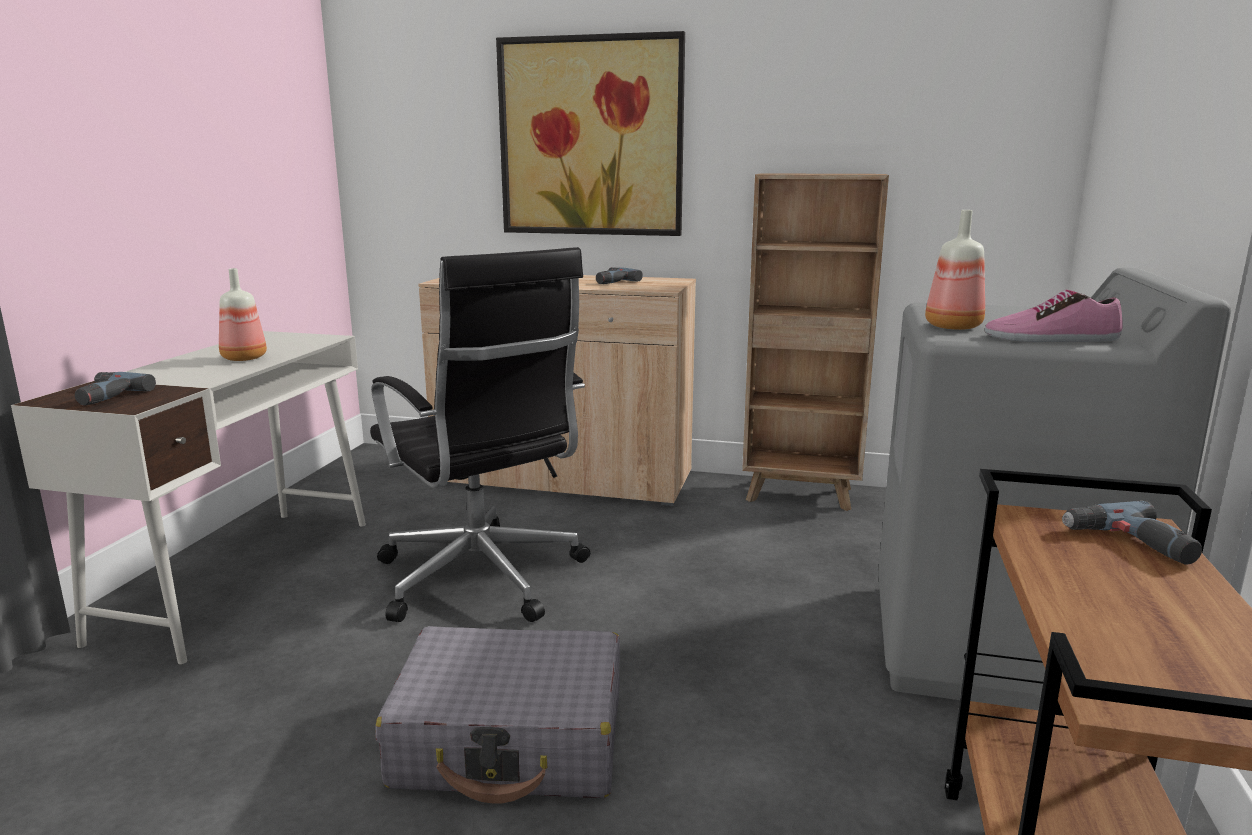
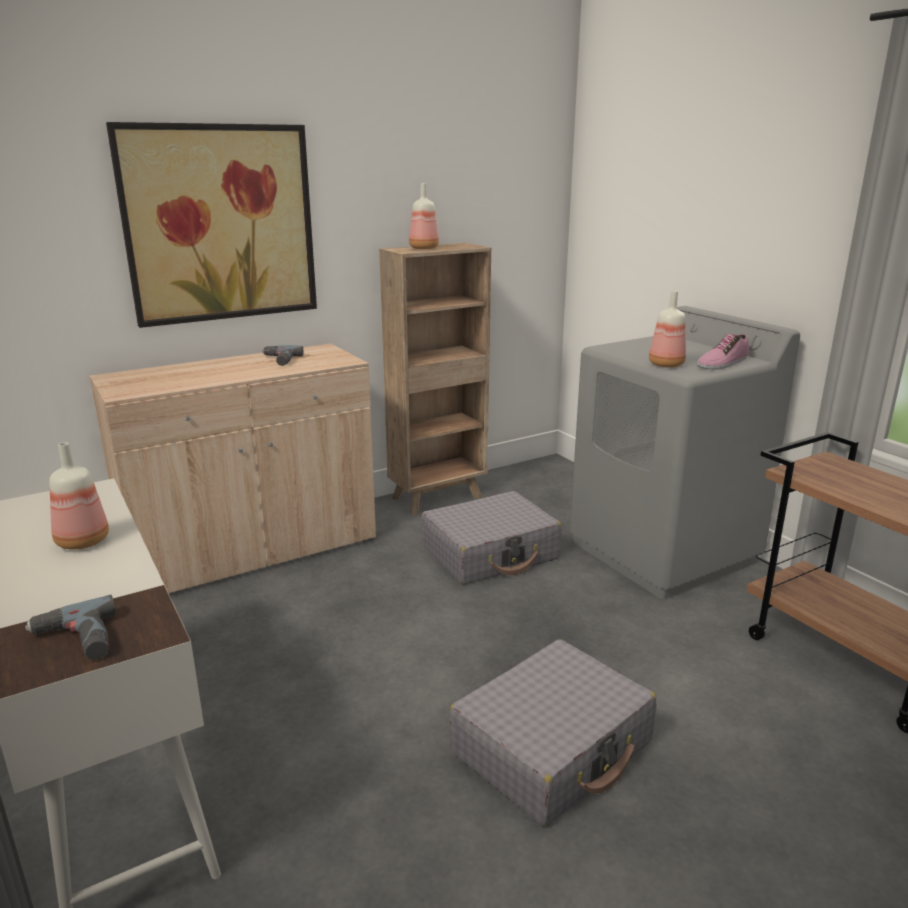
camera: 45 degrees left, 5 degrees up
(482, 579) = (340, 660): black office chair -> none
(765, 560) = (490, 553): none -> grey suitcase
(803, 173) = (423, 248): none -> bottle
(1130, 544) = (843, 470): power drill -> none

